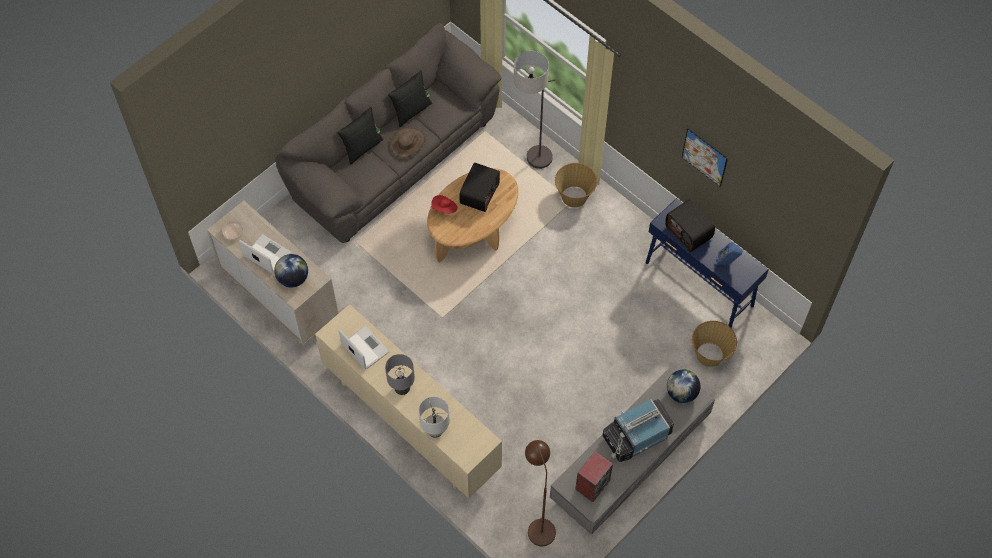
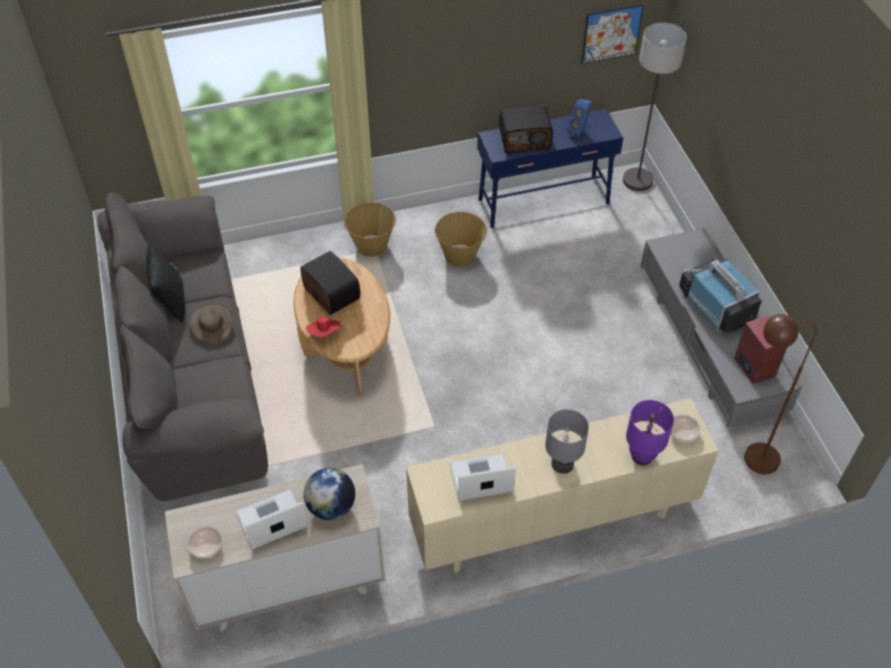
camera: 60 degrees left, 10 degrees down
(362, 148) = (178, 370): black pillow -> none
(435, 430) = (642, 456): white table lamp -> purple table lamp
(468, 447) = (682, 433): none -> bowl
(531, 159) = (298, 258): grey floor lamp -> grey floor lamp (636, 187)
(635, 437) = (715, 306): television -> television turned 150 degrees clockwise
(681, 393) = (683, 248): globe -> none
(704, 157) = (499, 41): picture -> picture (611, 34)
(710, 354) = (627, 229): basket -> basket (460, 255)

